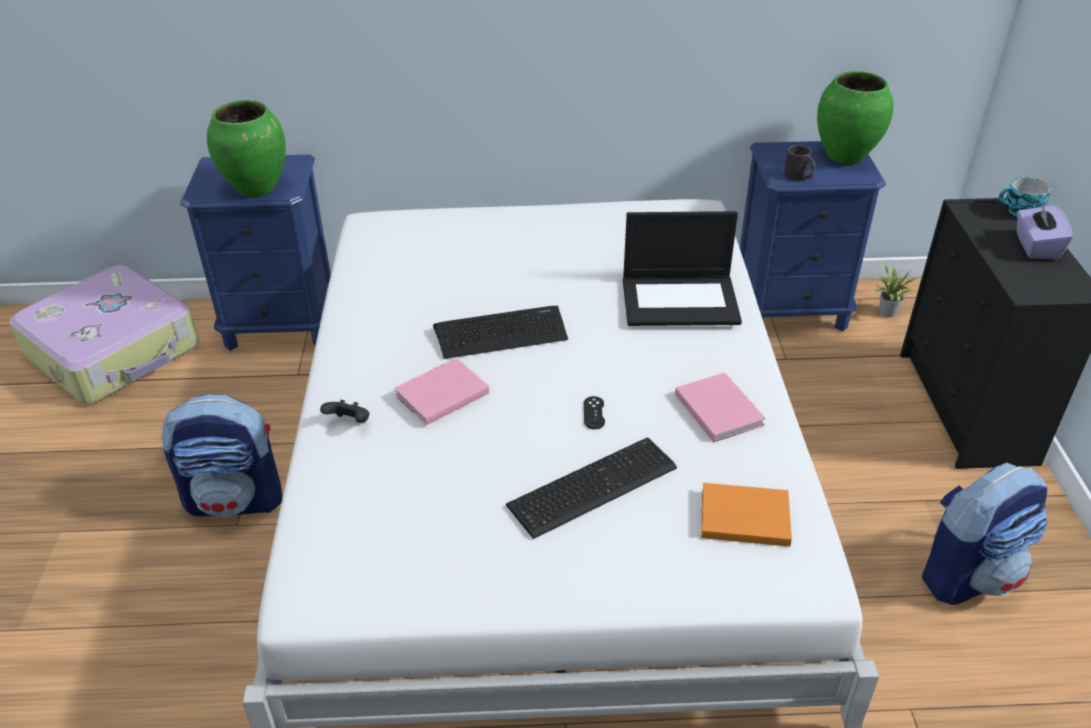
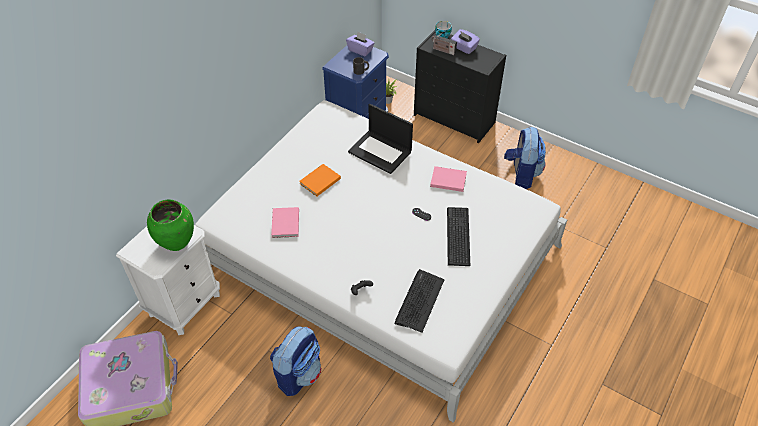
camera: 55 degrees left, 10 degrees up
(281, 325) = (185, 304): blue nightstand -> white nightstand
(439, 394) = (370, 254): pink book -> pink book (285, 224)
(501, 333) = (349, 215): keyboard -> keyboard (419, 301)
(681, 300) = (381, 152): laptop -> laptop turned 90 degrees clockwise
(742, 516) = (502, 206): orange book -> orange book (319, 181)
(844, 156) = (360, 50): green vase -> purple tissue box
(985, 228) = (443, 50): none -> radio

